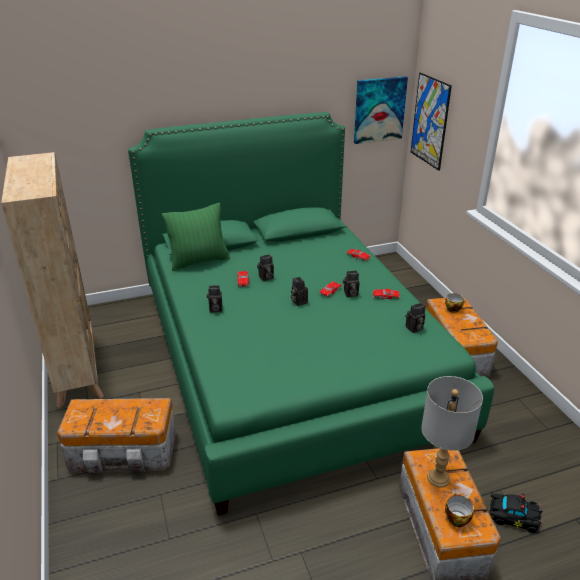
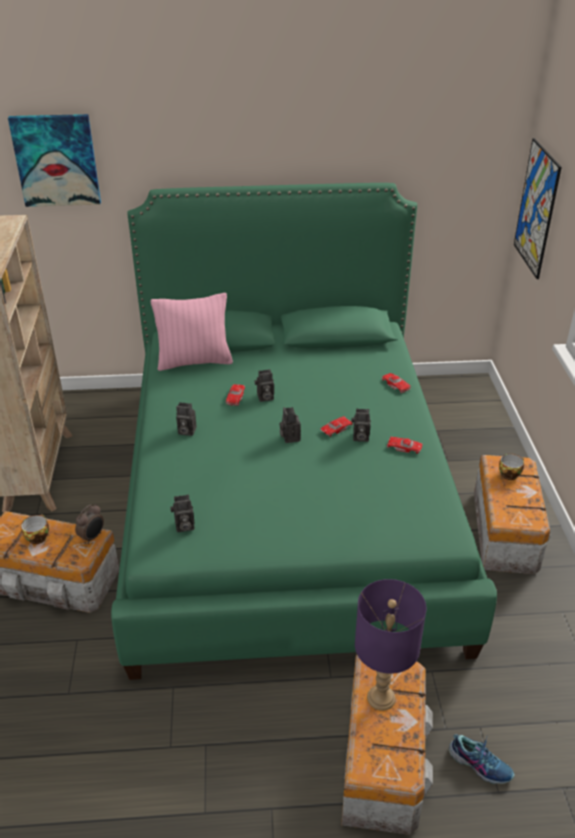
camera: 15 degrees right, 5 degrees up
(157, 405) = (92, 537): none -> alarm clock
(199, 261) = (194, 362): green pillow -> pink pillow
(379, 110) = (472, 183): picture -> picture (56, 160)
(414, 329) = (418, 500): camera -> camera (183, 526)
(438, 478) = (381, 697): grey table lamp -> purple table lamp
(456, 518) = (379, 752): cup -> cup (37, 537)
(512, 516) = (480, 764): black toy car -> shoe

